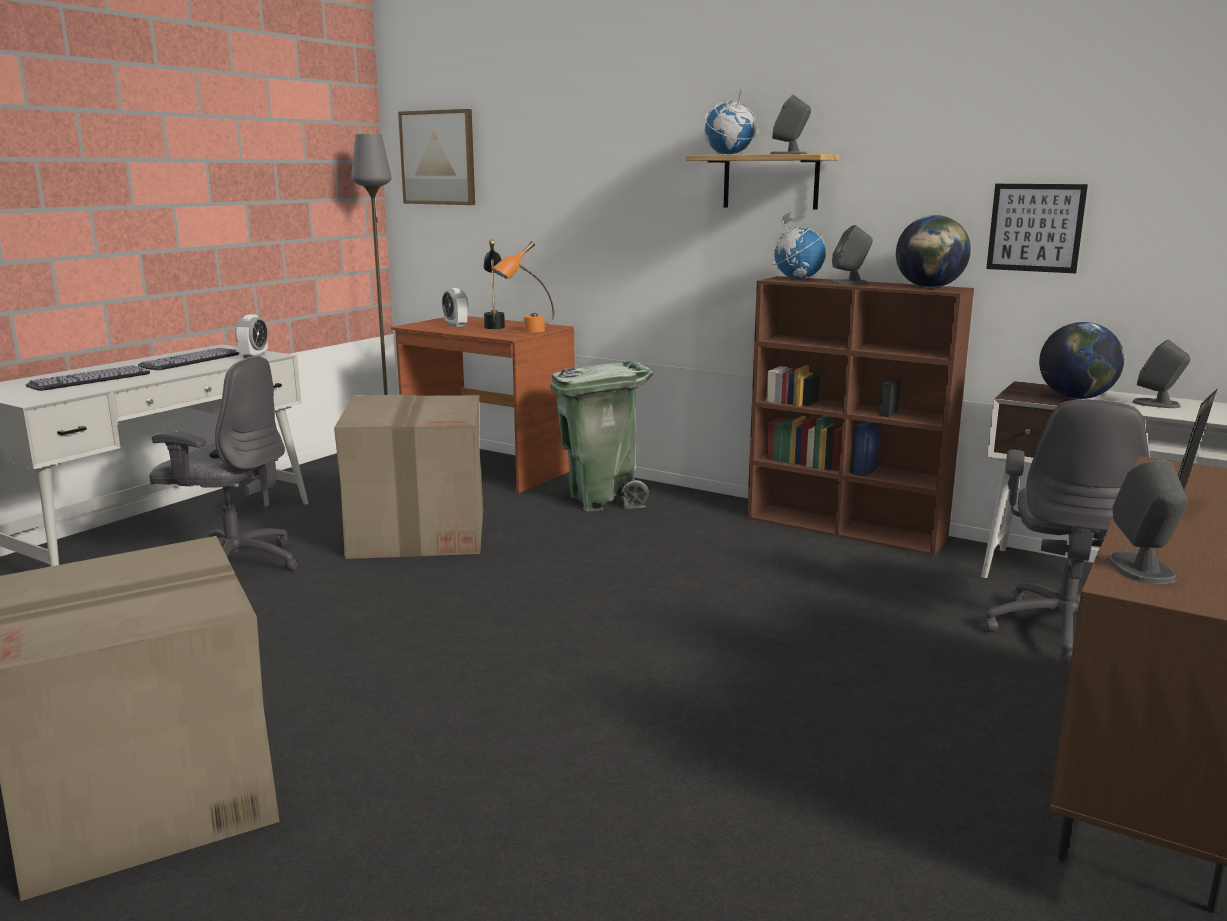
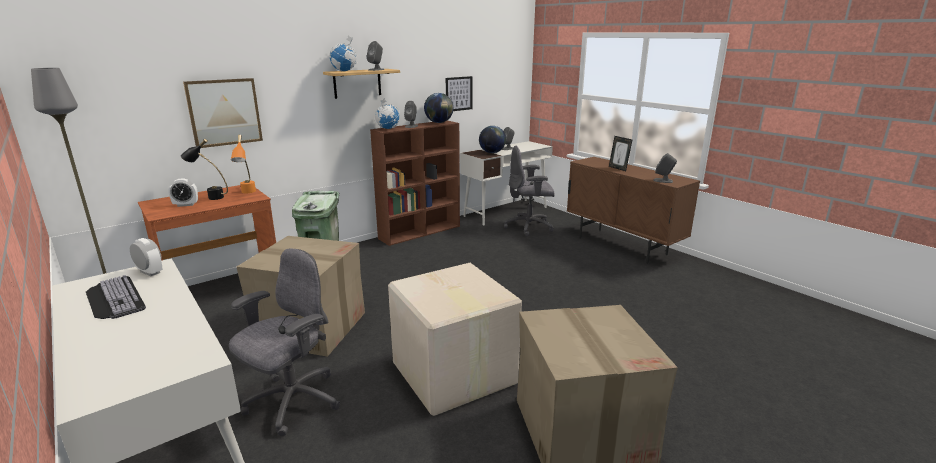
camera: 70 degrees left, 5 degrees up
(87, 378) = (130, 341): keyboard -> none
(310, 651) = (453, 374): none -> cardboard box
(438, 157) = (87, 83): picture -> picture (224, 112)
(1063, 631) = (529, 227): grey office chair -> grey office chair turned 135 degrees clockwise

